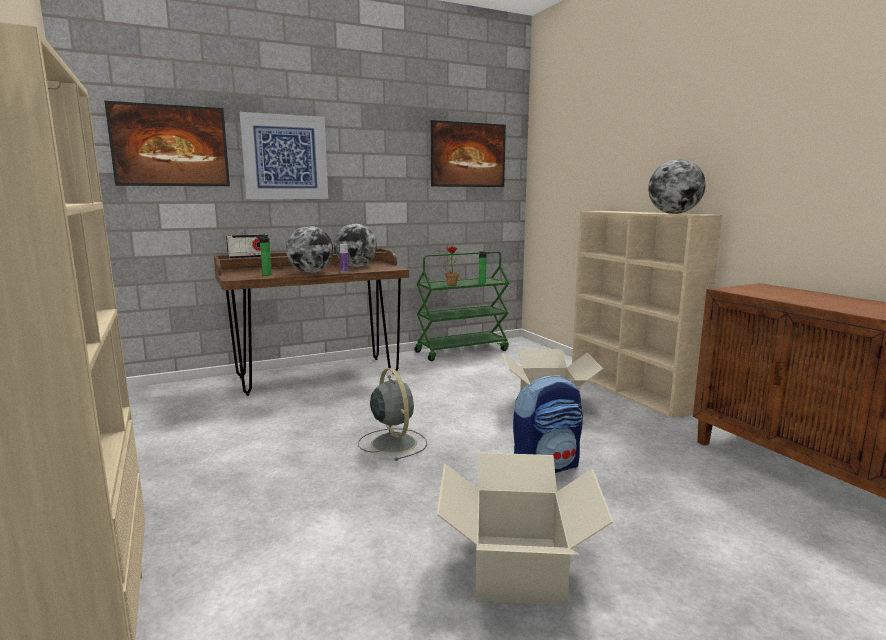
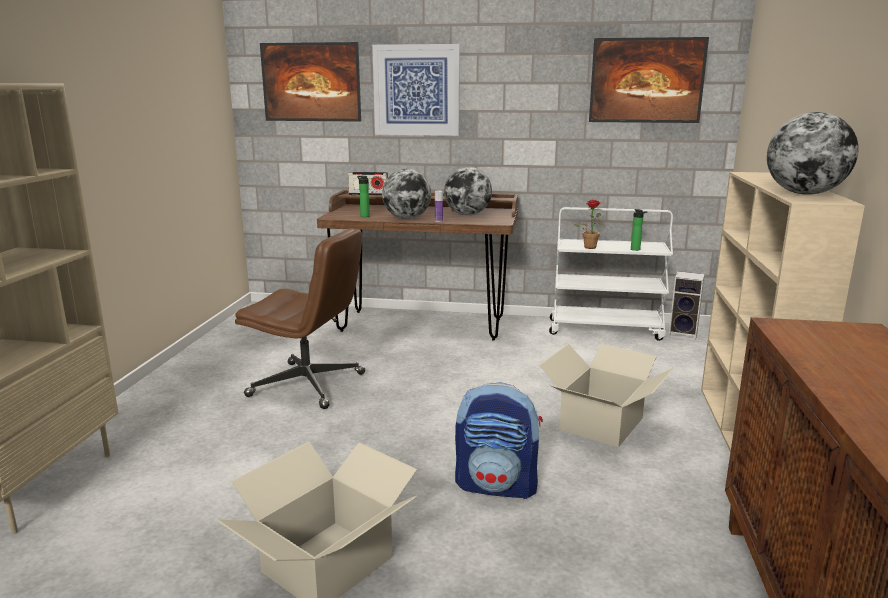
camera: 35 degrees right, 5 degrees up
(283, 444) = (309, 385): none -> brown office chair
(393, 442) = (392, 412): grey fan -> none
(462, 351) = (605, 329): green cart -> white cart
(514, 344) = (684, 335): none -> speaker

